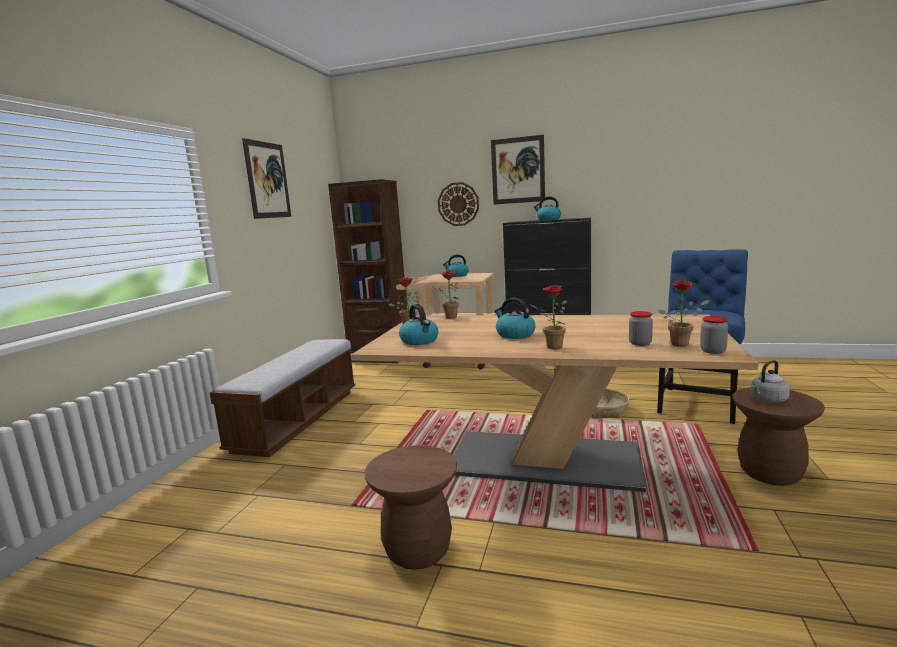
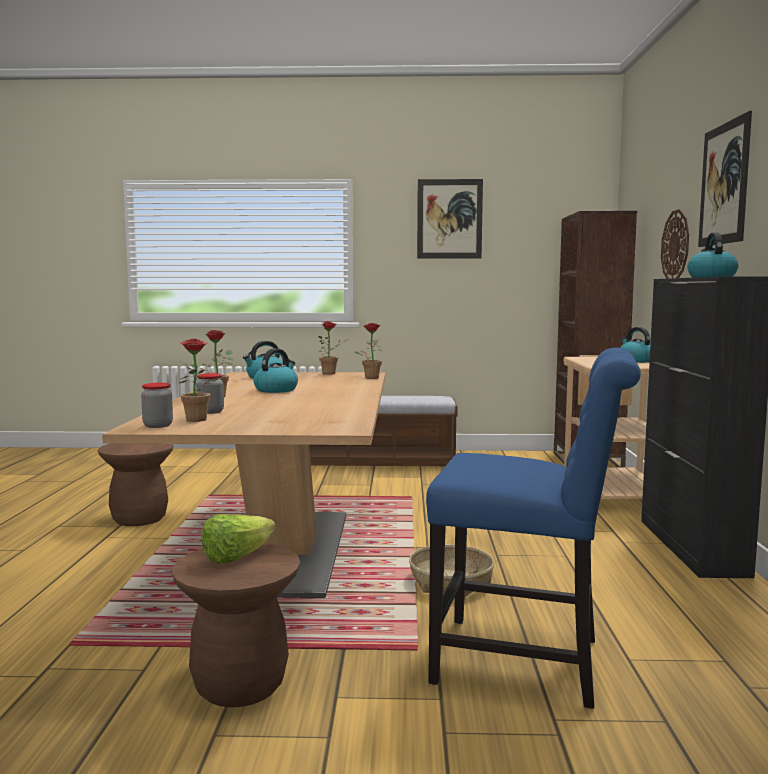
camera: 75 degrees right, 5 degrees down
(767, 400) = (236, 557): grey kettle -> lettuce

